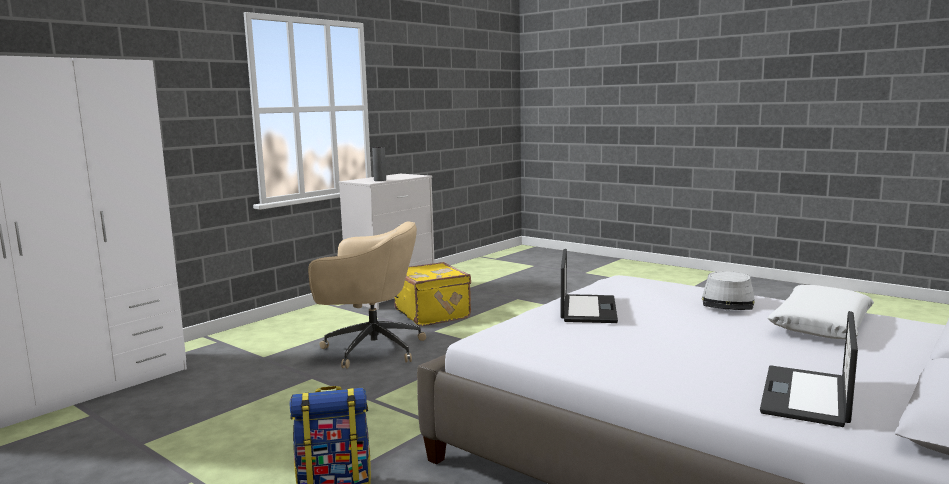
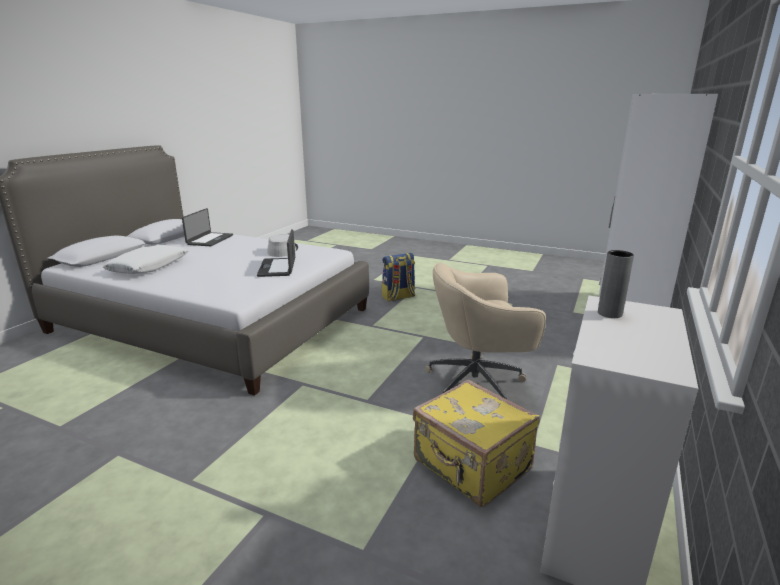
camera: 165 degrees right, 10 degrees up
(728, 302) = (182, 276): grey hat -> grey hat (282, 250)

